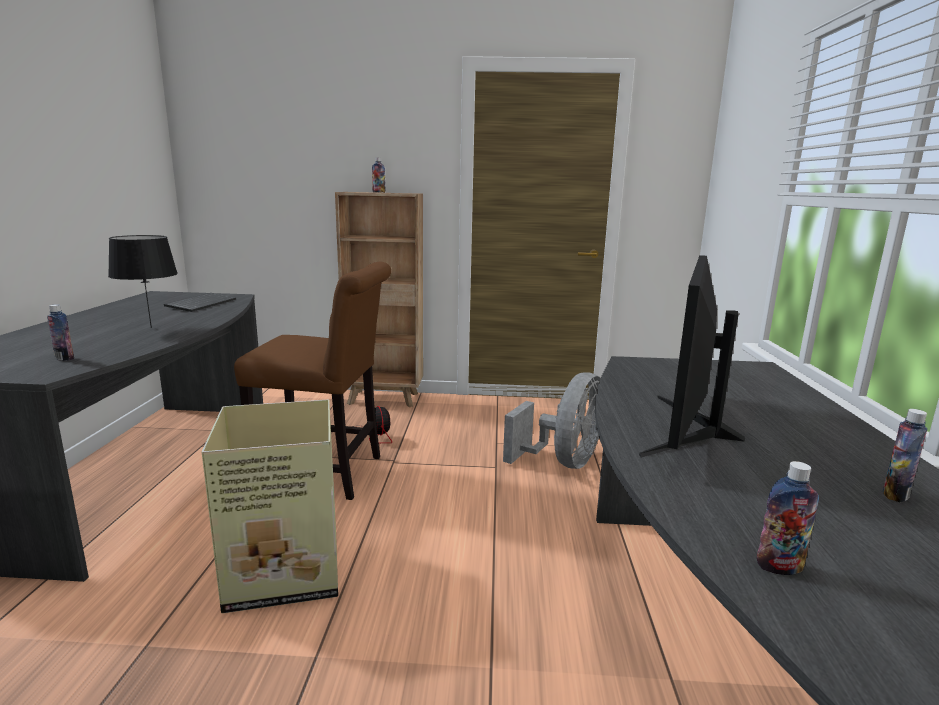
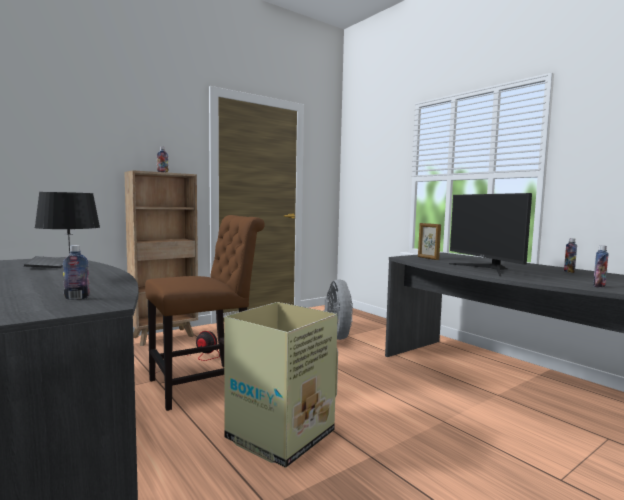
camera: 40 degrees left, 10 degrees down
(671, 373) = (427, 258): none -> picture frame

